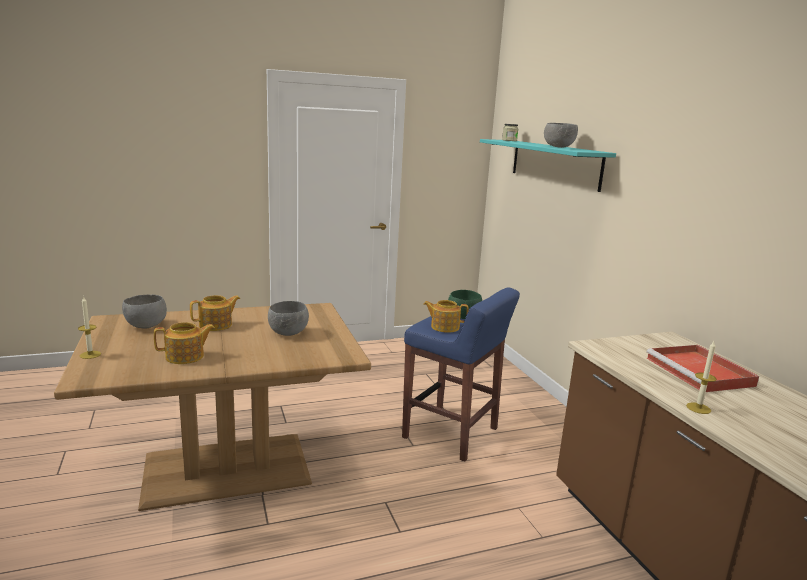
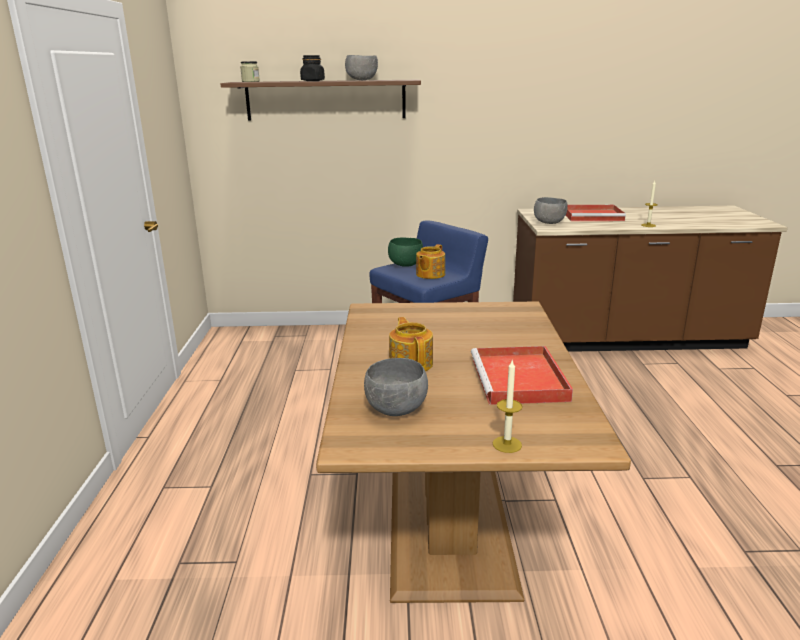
camera: 70 degrees left, 5 degrees up
(186, 357) = (520, 380): teapot -> red tray
(289, 333) = (454, 327): grey bowl -> grey bowl (549, 223)
(530, 144) = (312, 81): none -> black jar
(554, 163) = (326, 100): turquoise shelf -> brown shelf

